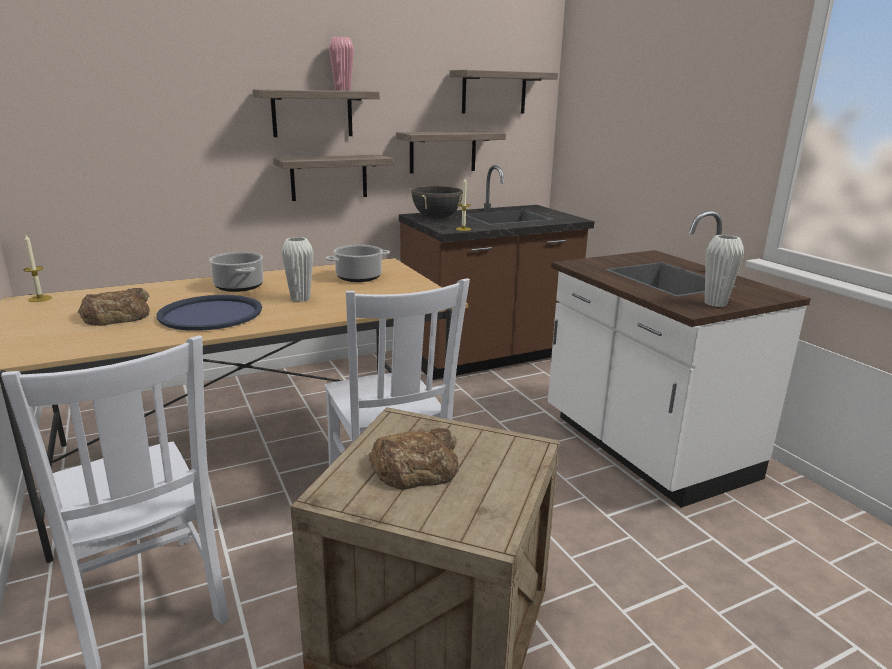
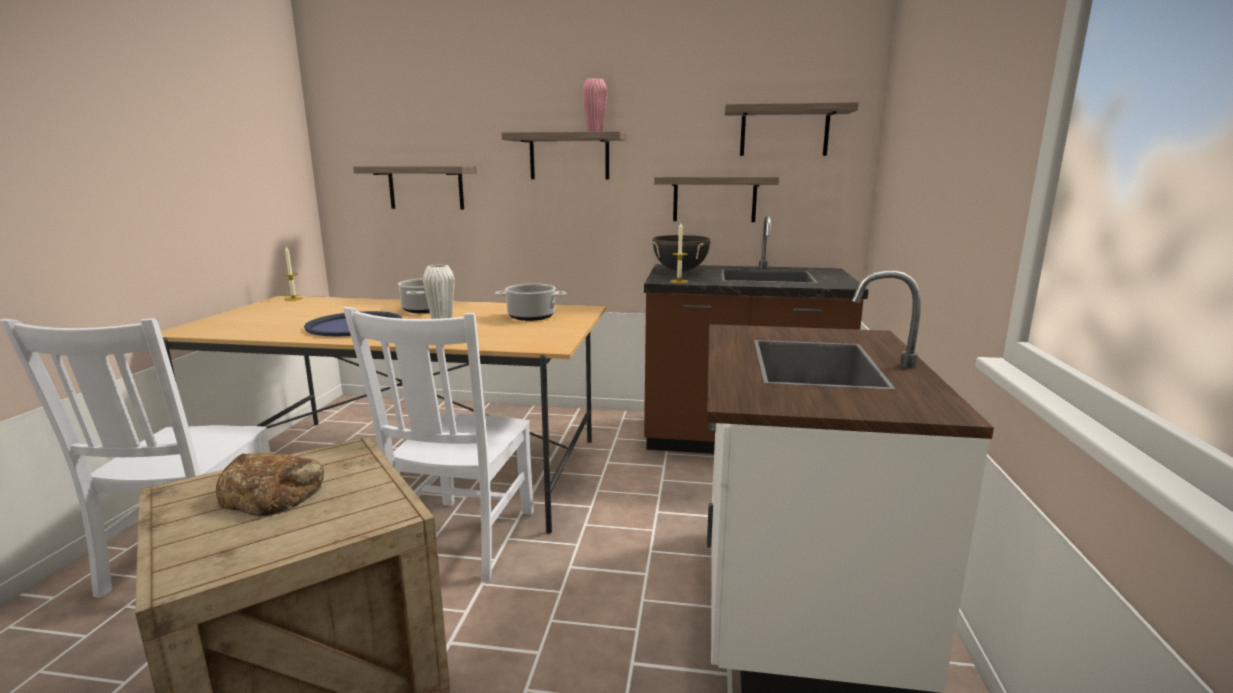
camera: 35 degrees right, 5 degrees down
(117, 315) = (302, 316): bread -> none
(329, 177) = (584, 220): shelf -> shelf (426, 187)
(715, 303) = (796, 401): white vase -> none

